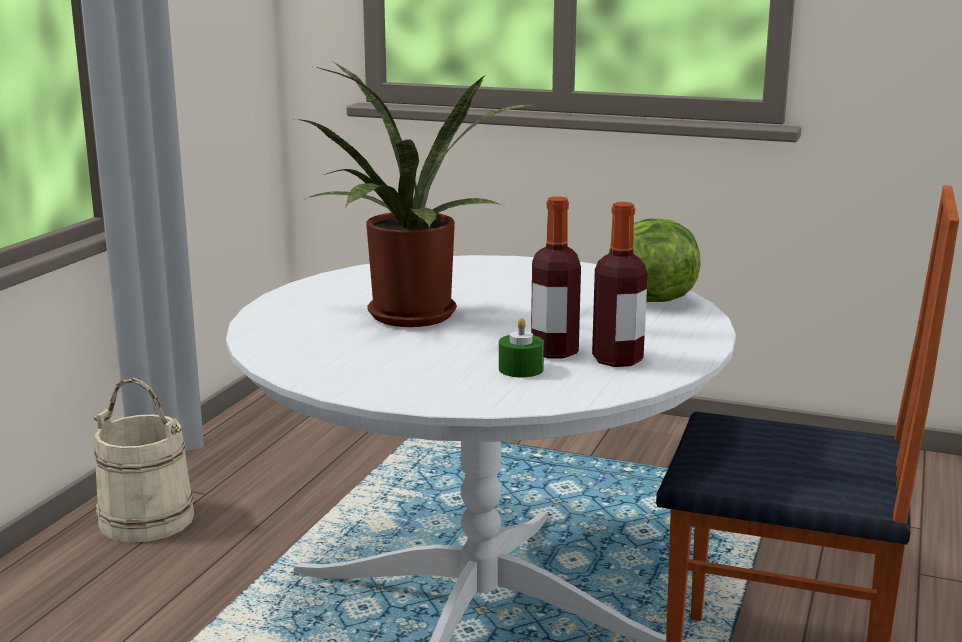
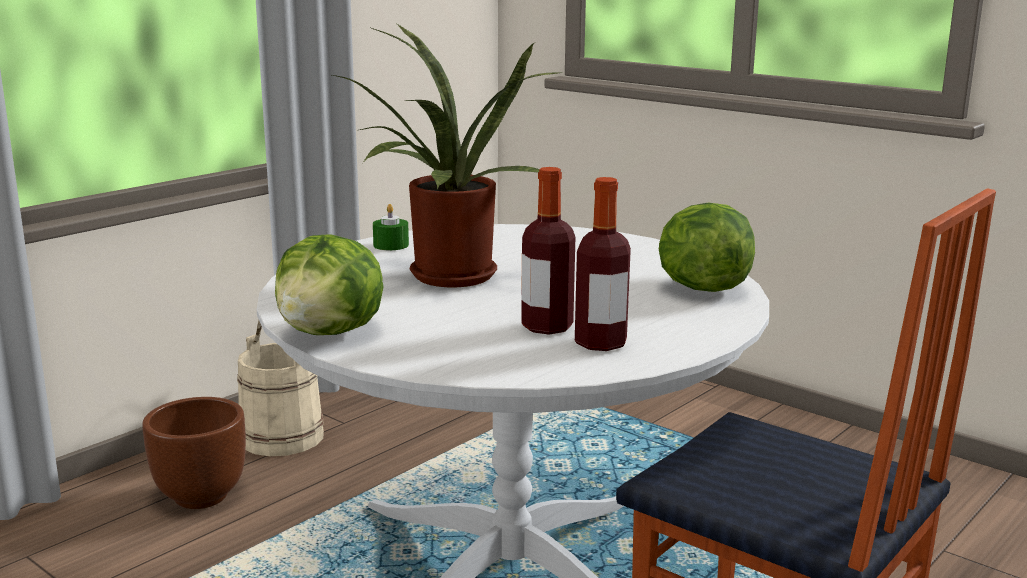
camera: 20 degrees right, 0 degrees up
(99, 597) = (200, 497): none -> brown planter
(359, 384) = (331, 333): none -> lettuce
(521, 369) = (495, 339): green candle -> green candle (391, 245)

